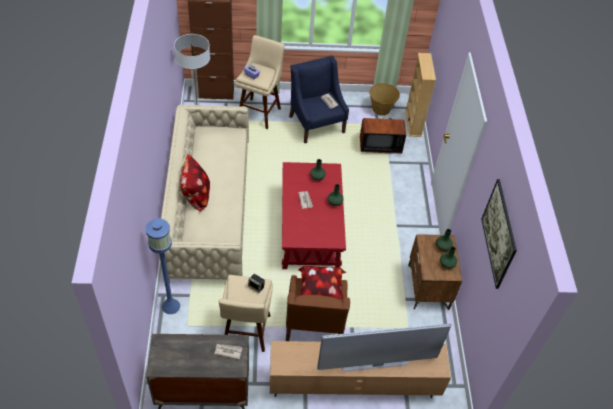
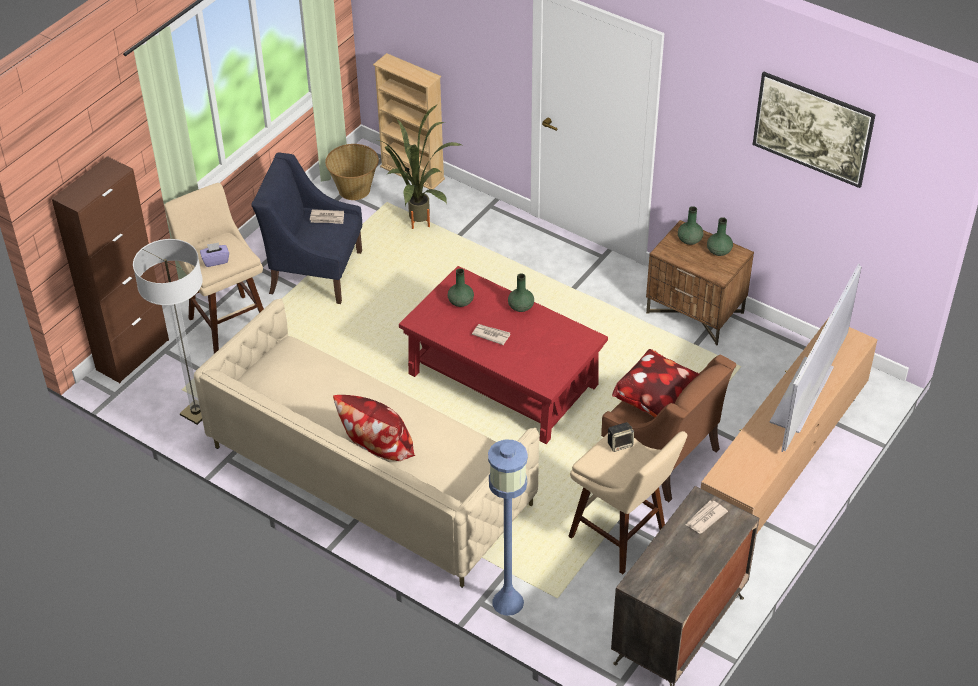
camera: 50 degrees left, 5 degrees down
(379, 144) = (418, 228): television -> potted plant

